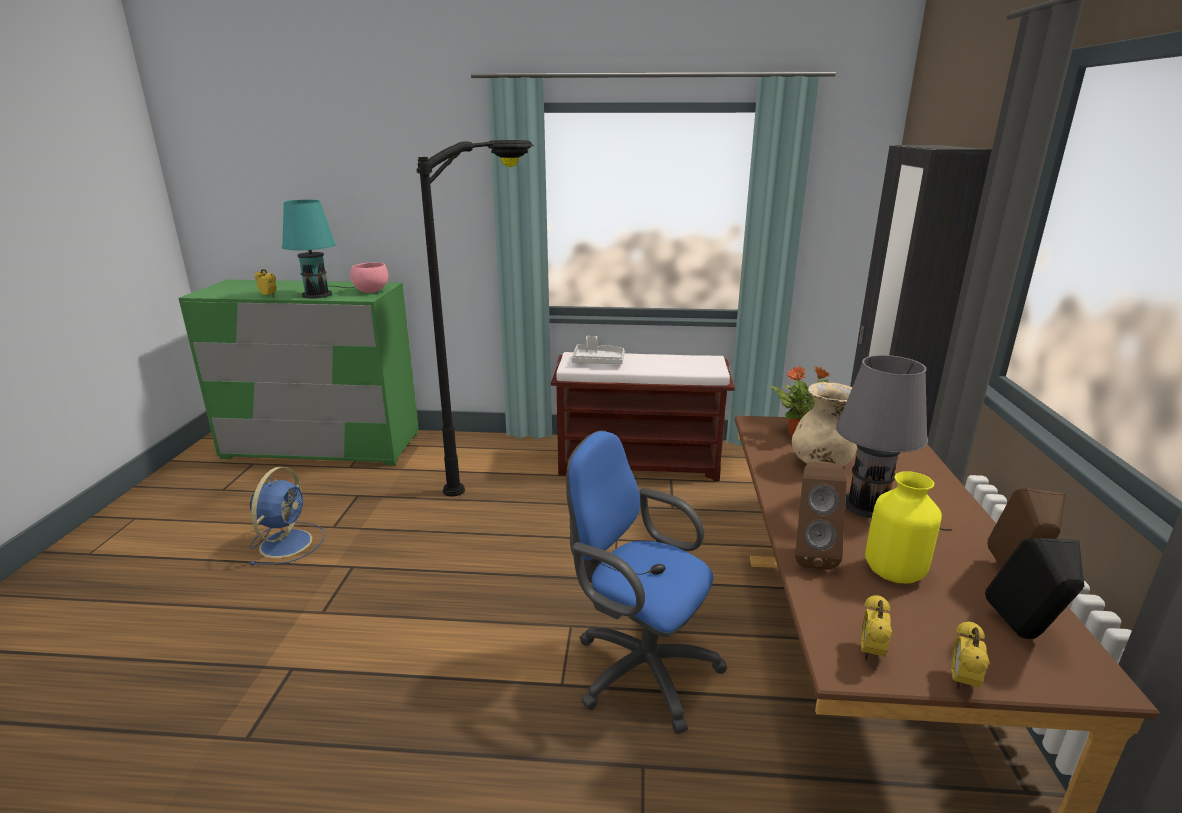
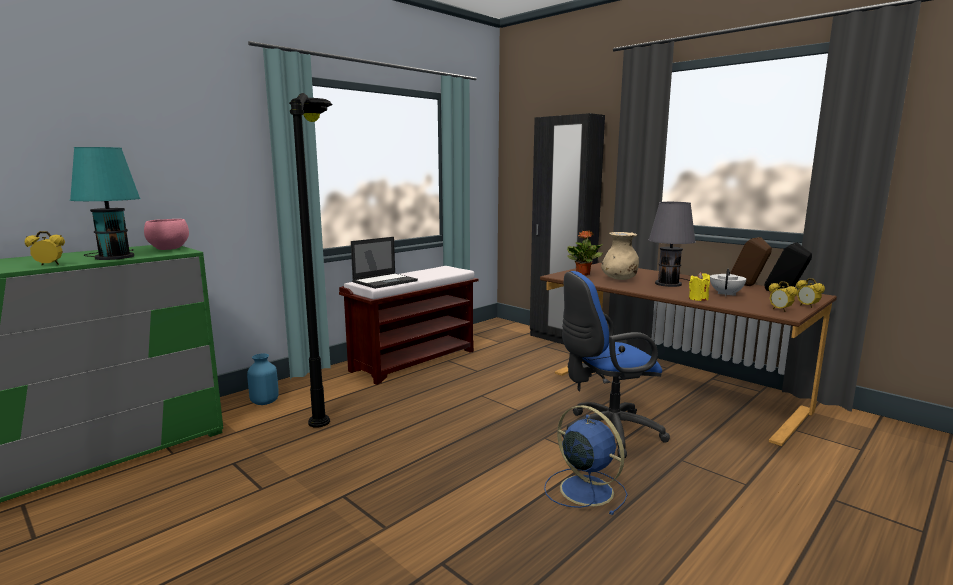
camera: 50 degrees left, 10 degrees down
(287, 542) = (238, 519): blue fan -> blue fan (584, 489)
(460, 450) = (264, 402): none -> blue vase
(598, 361) = (385, 281): grey tray -> laptop
(811, 554) = (698, 299): brown speaker -> yellow candle
(895, 572) = (726, 294): yellow vase -> white teapot

